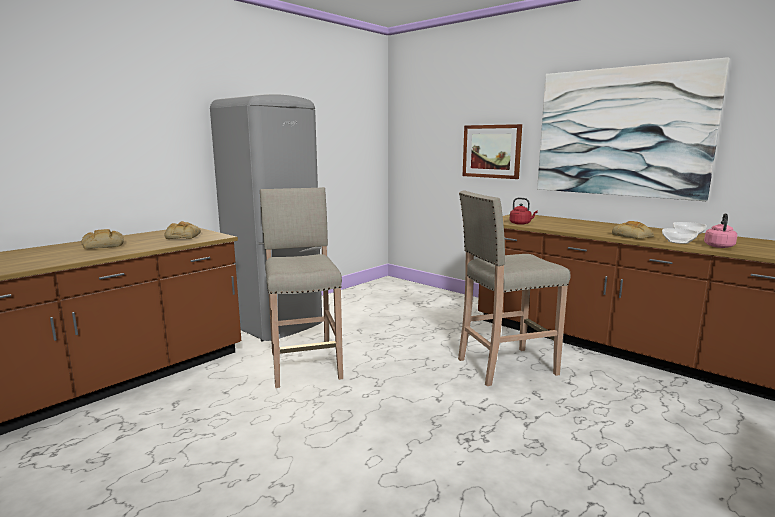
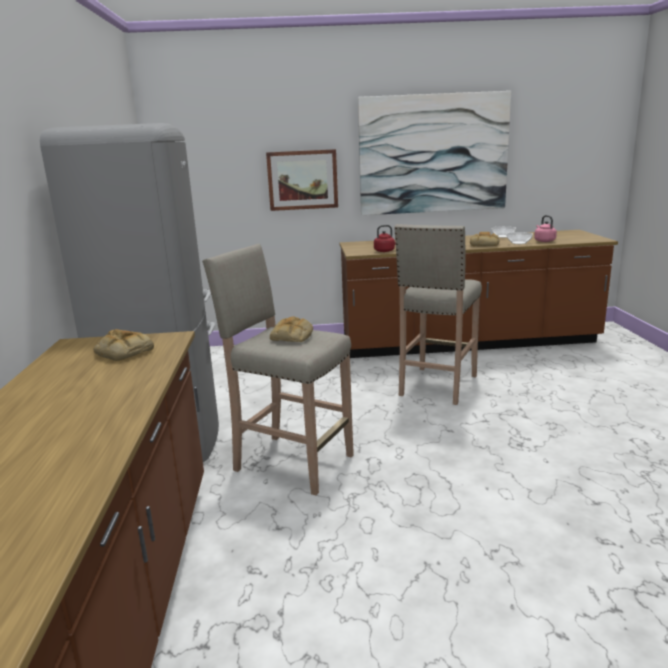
camera: 45 degrees left, 5 degrees up
(103, 245) = (62, 398): bread -> bread (292, 336)

